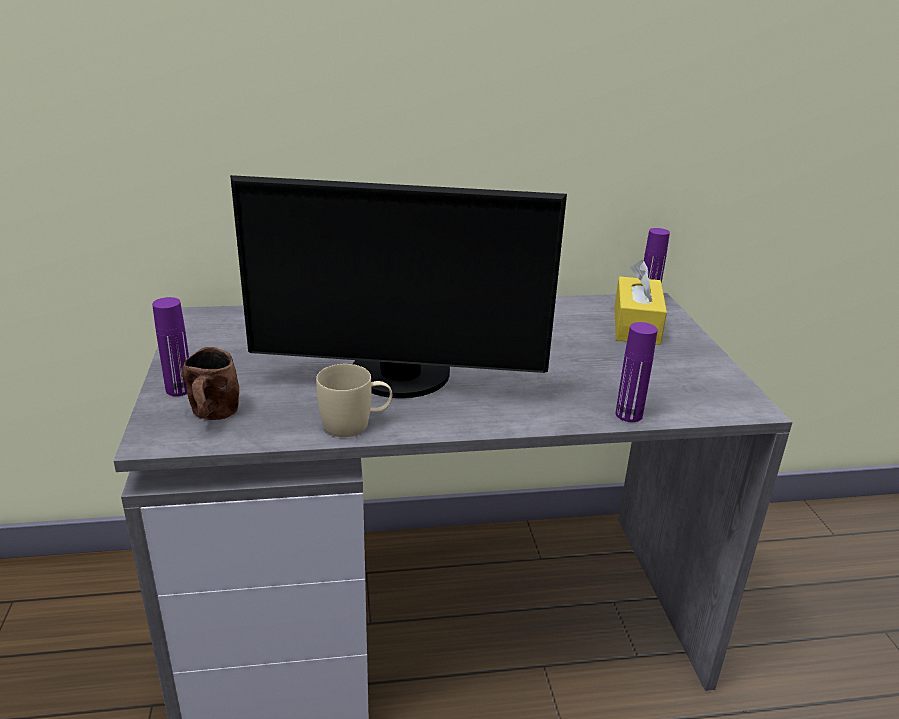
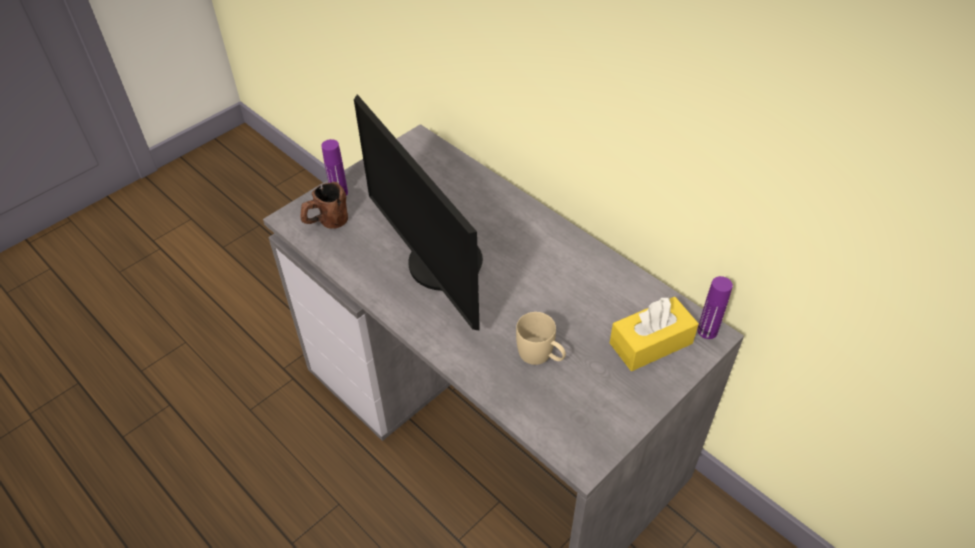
camera: 55 degrees right, 20 degrees up
(356, 424) = (370, 279): beige mug -> beige mug (541, 356)
(629, 415) = (502, 397): purple bottle -> none

